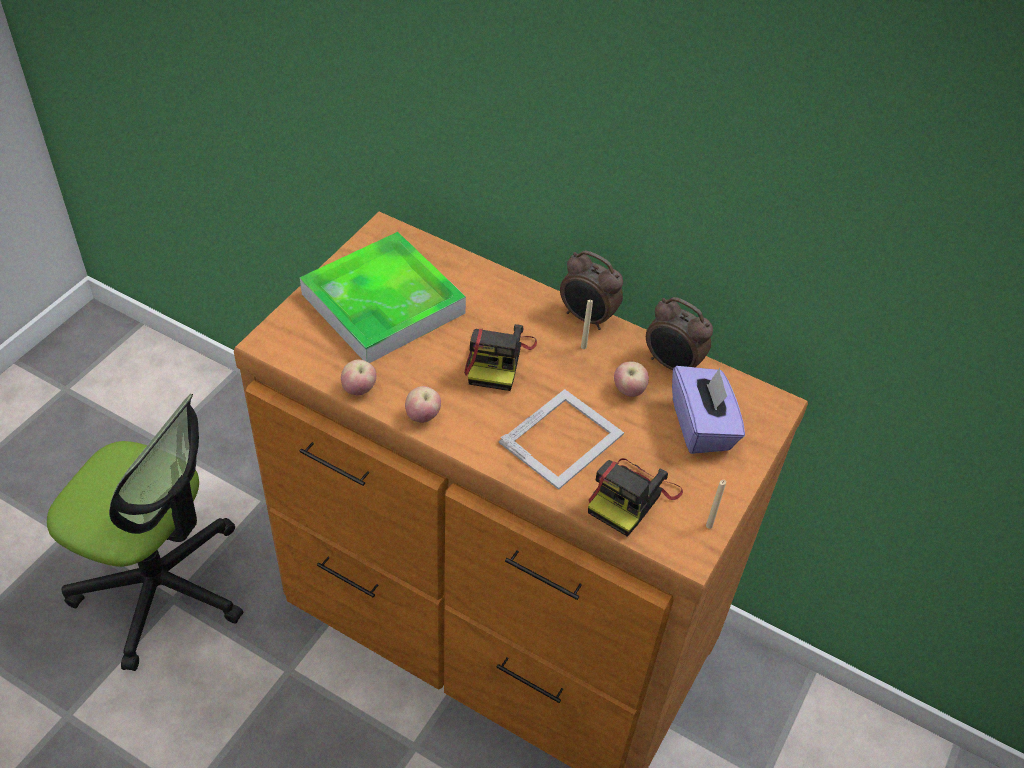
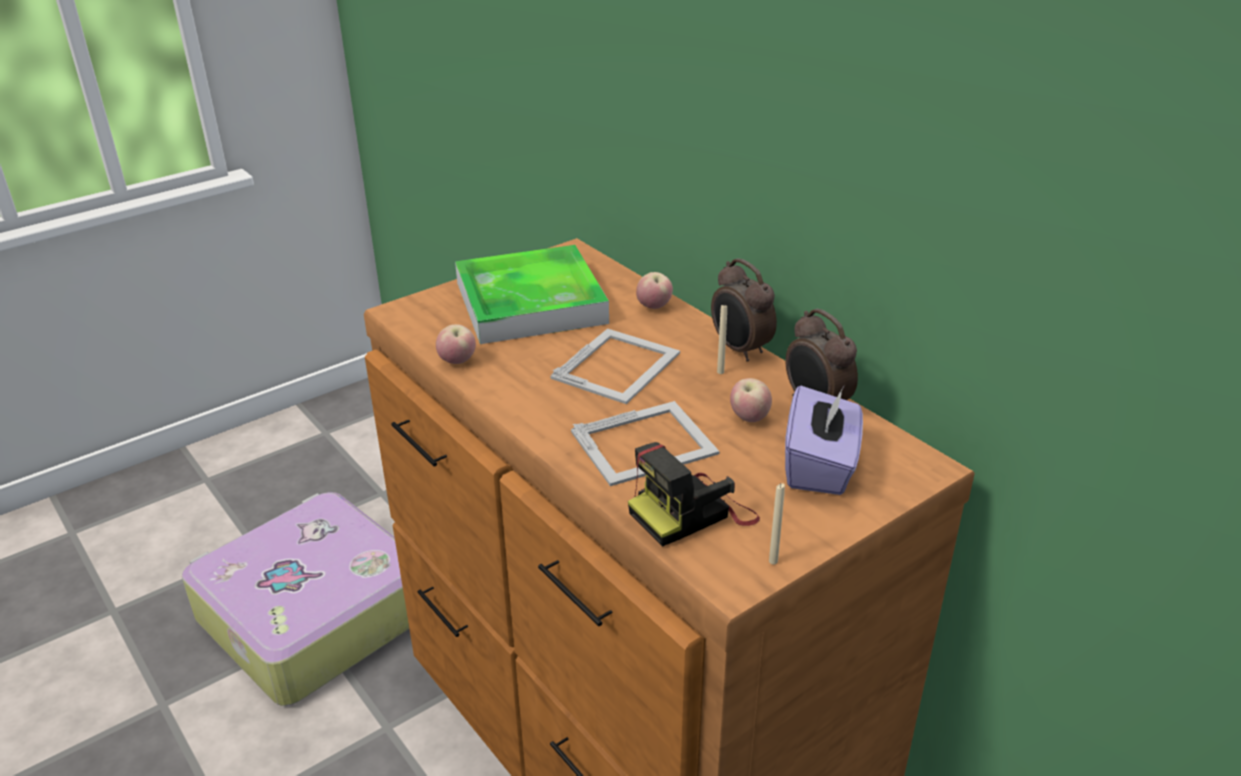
camera: 25 degrees right, 15 degrees down
(162, 587) = (312, 615): office chair -> suitcase
(423, 416) = (505, 394): apple -> apple (654, 307)
(498, 359) = (618, 365): camera -> picture frame

